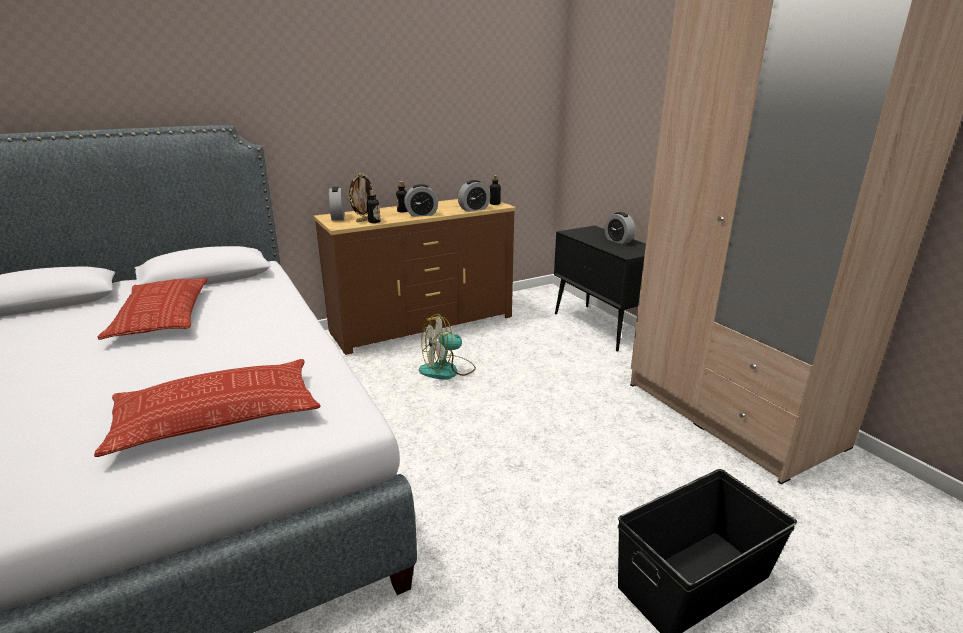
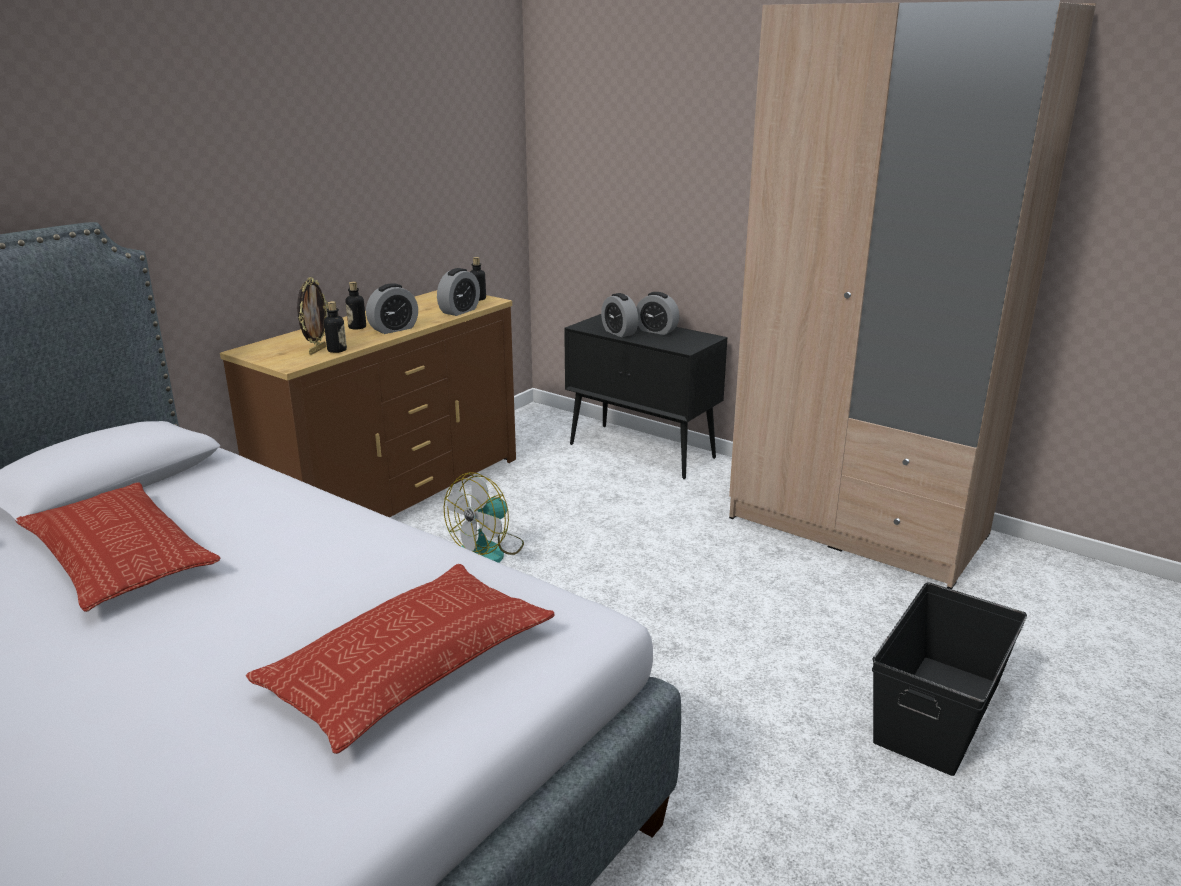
camera: 25 degrees left, 0 degrees up
(338, 217) = (268, 351): alarm clock -> alarm clock (619, 332)

